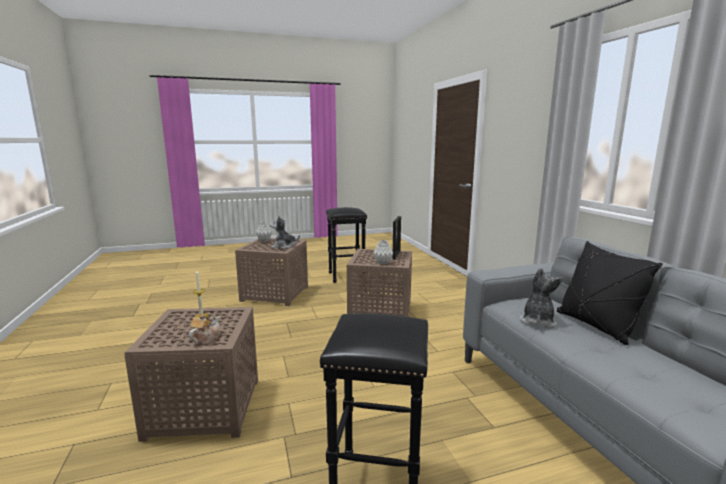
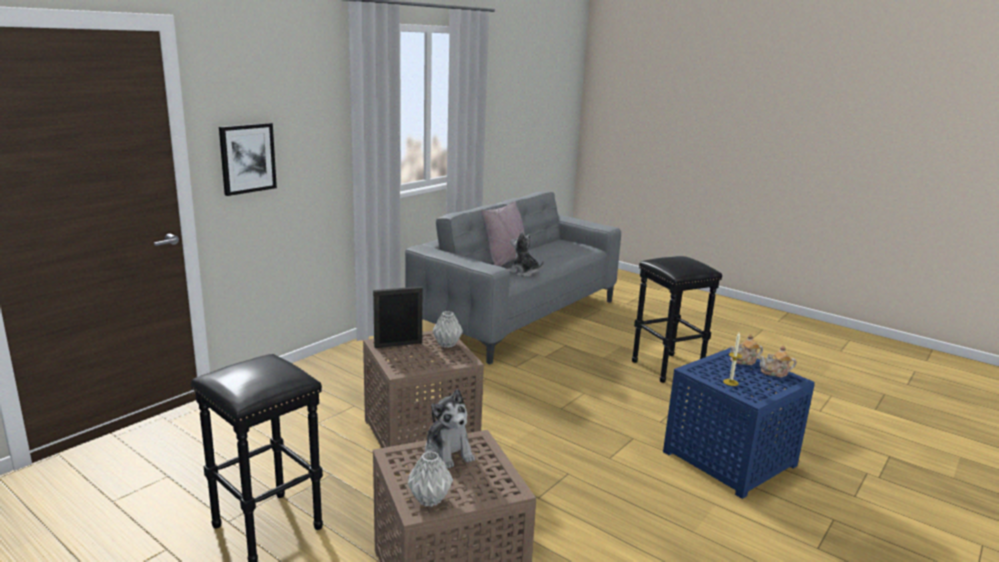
camera: 125 degrees left, 5 degrees up
(168, 341) = (775, 373): none -> teapot
(203, 408) = (731, 459): brown side table -> blue side table
(502, 151) = (247, 158): none -> picture
(537, 321) = (524, 272): plush toy -> plush toy turned 45 degrees clockwise
(596, 326) = (505, 261): black pillow -> purple pillow

